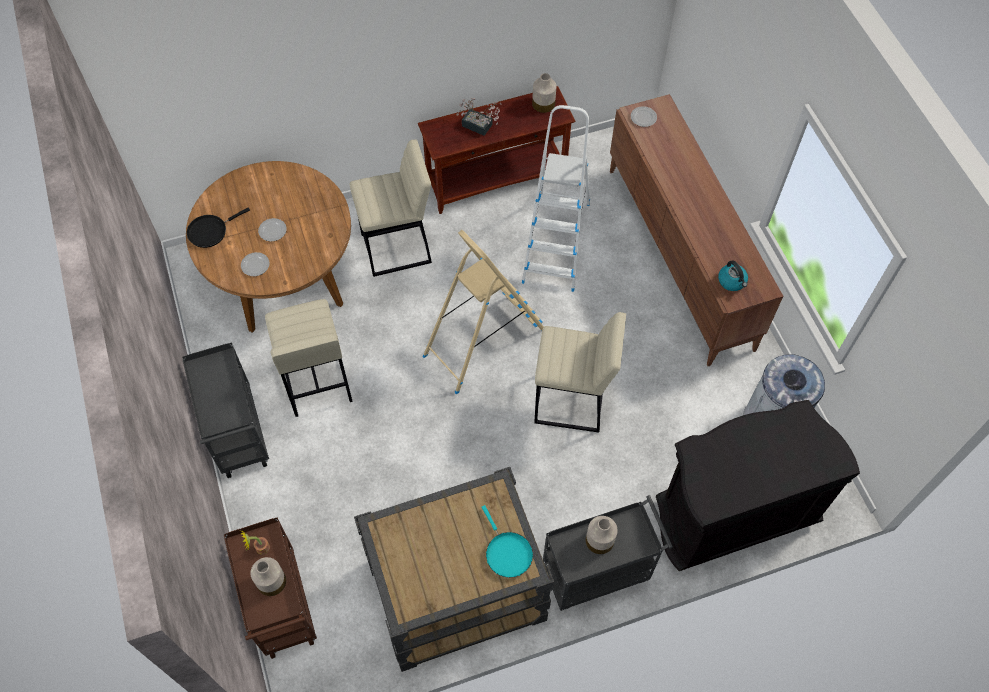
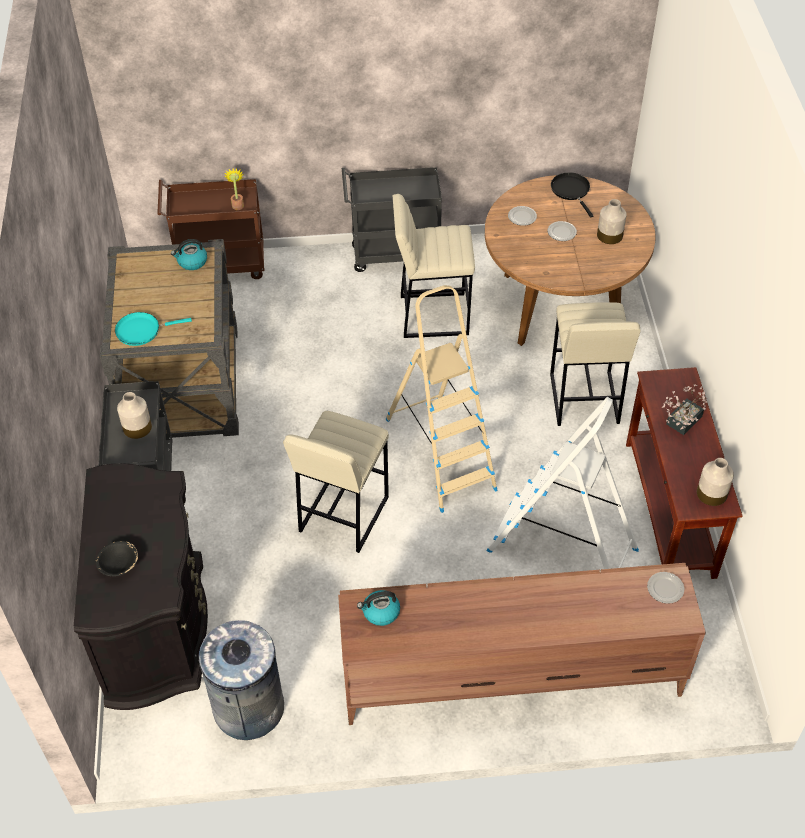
camera: 105 degrees right, 10 degrees down
(271, 581) = (206, 208): beige vase -> beige vase (610, 235)
(395, 537) = (192, 262): none -> kettle
(789, 458) = (119, 565): none -> black bowl

